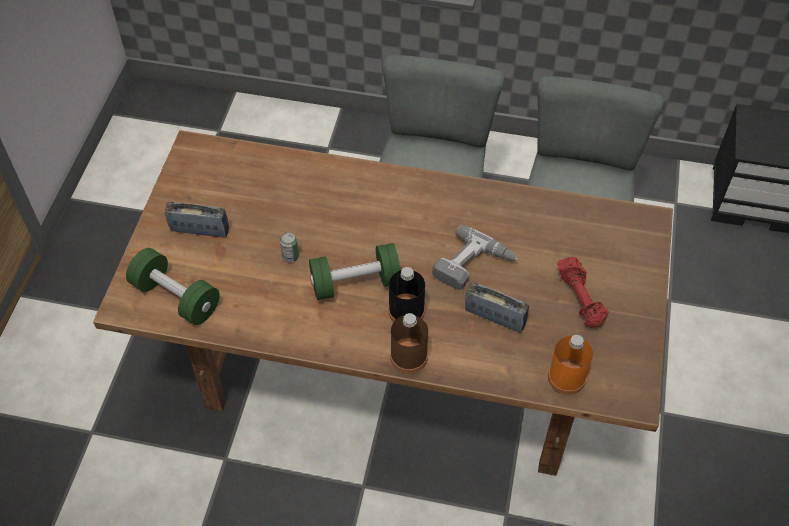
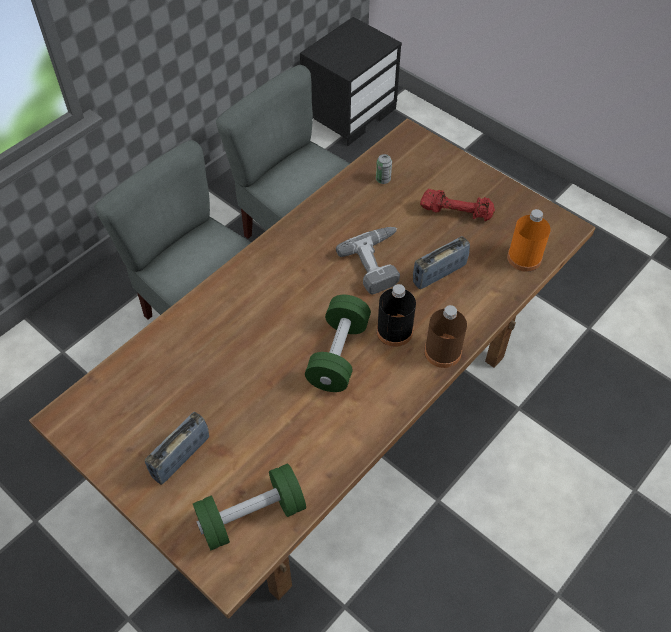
camera: 60 degrees left, 0 degrees up
(290, 256) = (272, 392): can -> can (383, 179)

